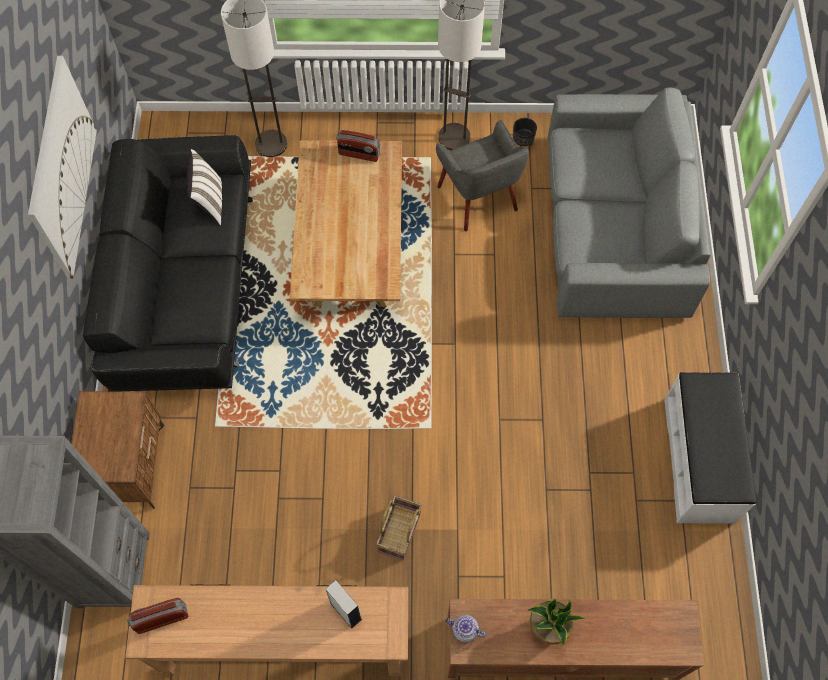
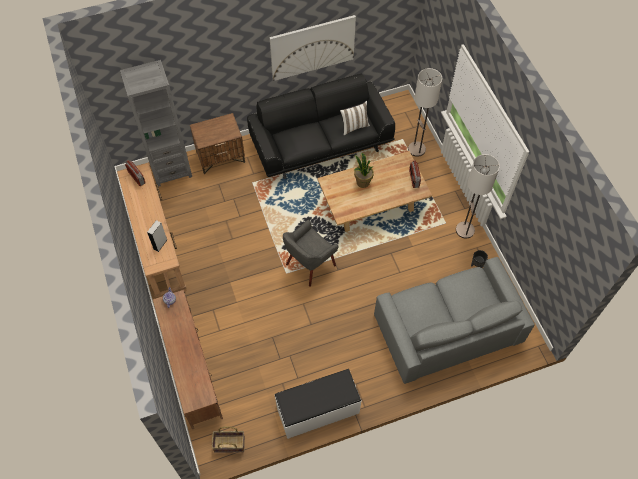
camera: 70 degrees right, 5 degrees down
(400, 533) = (226, 277): basket -> basket (229, 445)
(478, 198) = (431, 254): grey armchair -> grey armchair (309, 264)
(547, 628) = (181, 336): potted plant -> potted plant (362, 182)

